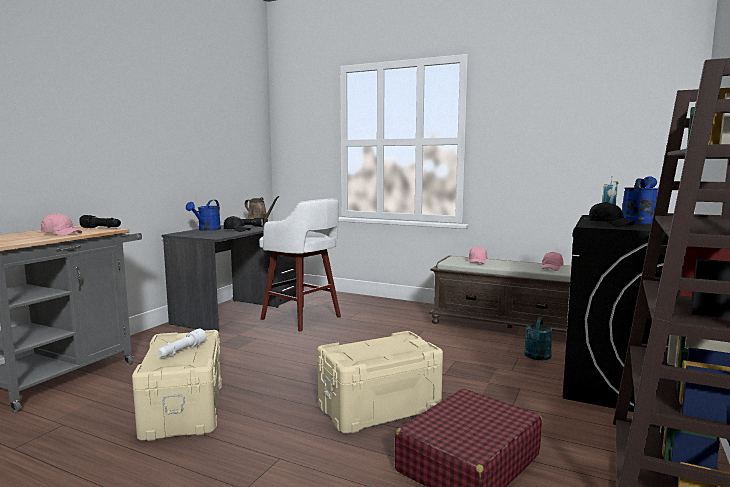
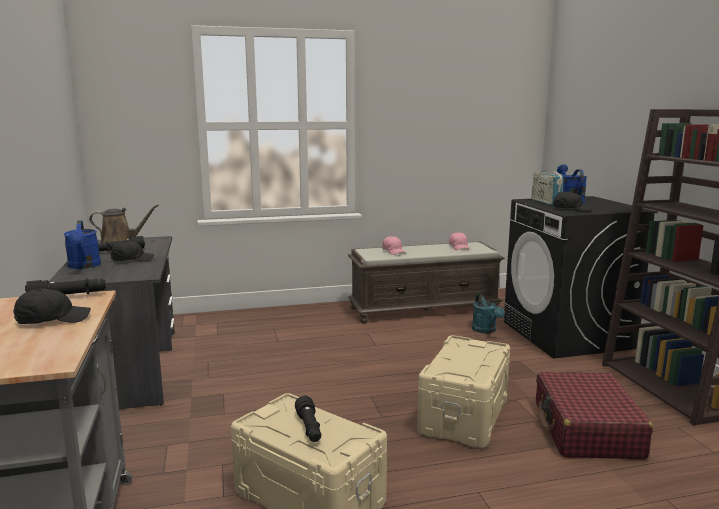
camera: 40 degrees left, 5 degrees up
(61, 233) = (52, 320): pink cap -> black cap
(182, 351) = (309, 428): white flashlight -> black flashlight
(302, 319) = (229, 355): white stool -> none

